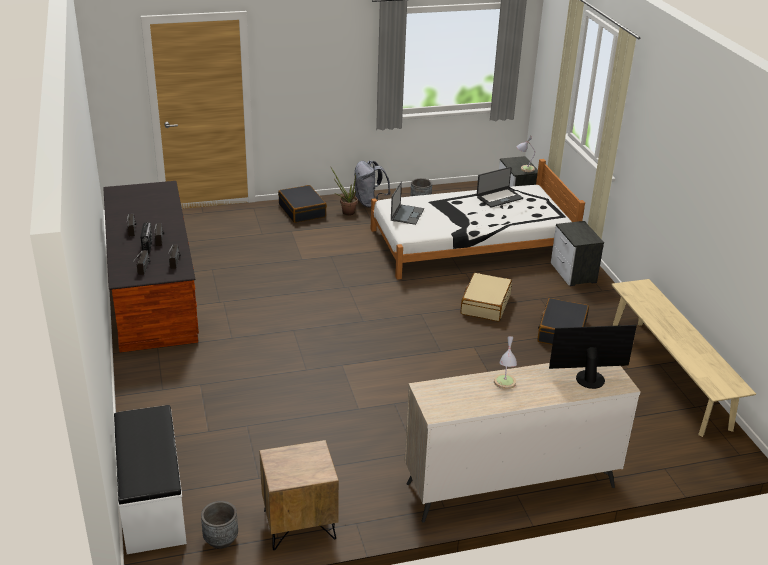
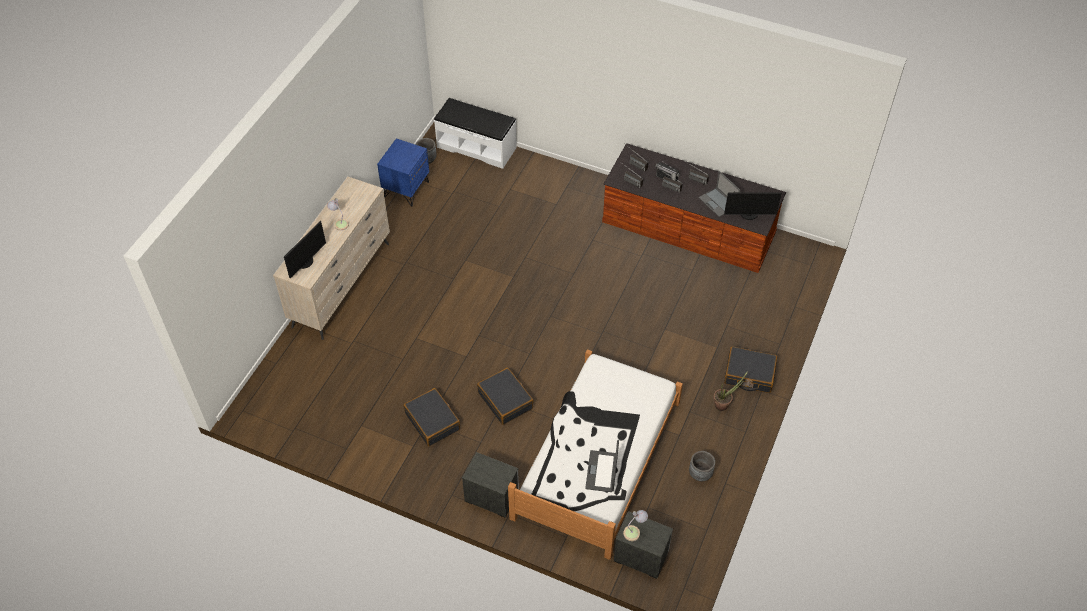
camera: 130 degrees right, 20 degrees up
(156, 194) = (749, 214): none -> monitor
(299, 525) = (406, 189): brown nightstand -> blue nightstand
(369, 202) = (729, 433): grey backpack -> none
(407, 214) = (629, 384): laptop -> laptop (718, 202)
(485, 304) = (505, 400): beige suitcase -> black suitcase
(668, 375) = (332, 443): beige bench -> none

